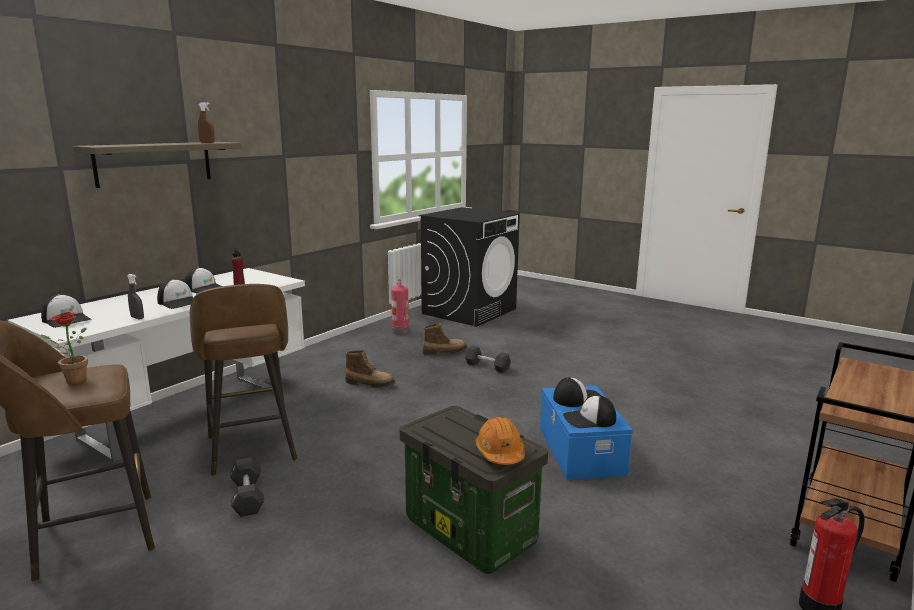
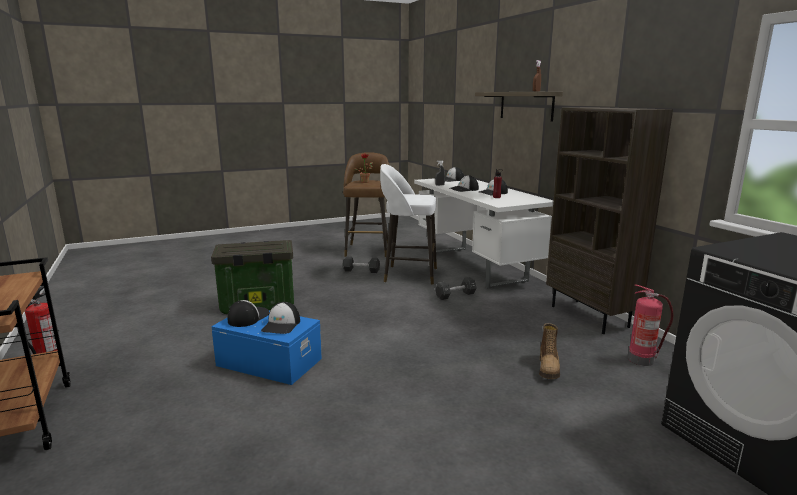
camera: 120 degrees right, 0 degrees up
(251, 450) = (408, 275): brown stool -> white stool
(330, 347) = (590, 316): none -> brown bookcase
(370, 384) = (481, 317): boot -> none
(487, 366) = (482, 380): black dumbbell -> black dumbbell (455, 295)
(500, 453) = (228, 247): orange hard hat -> none

